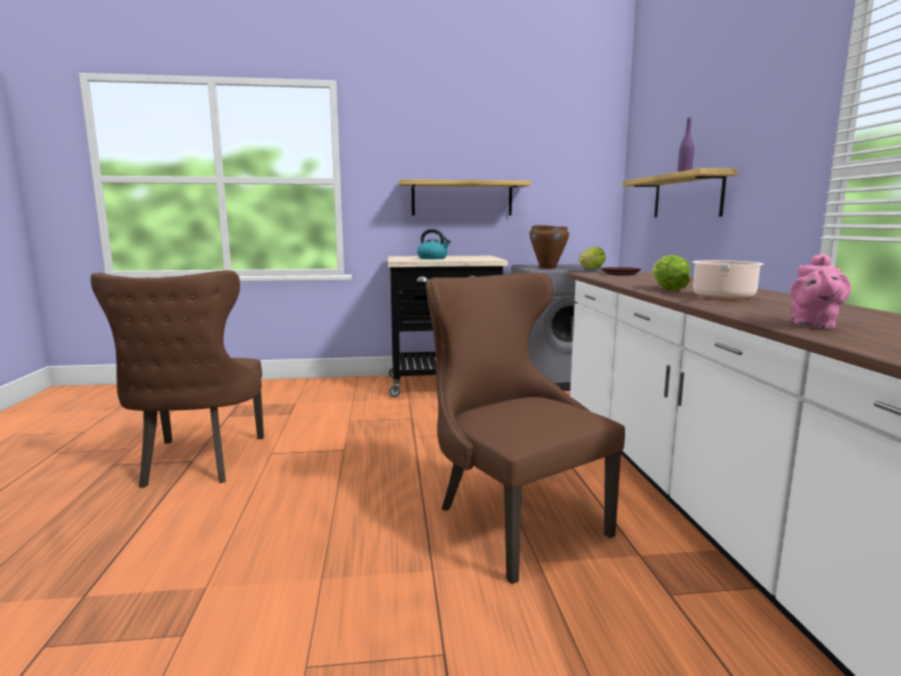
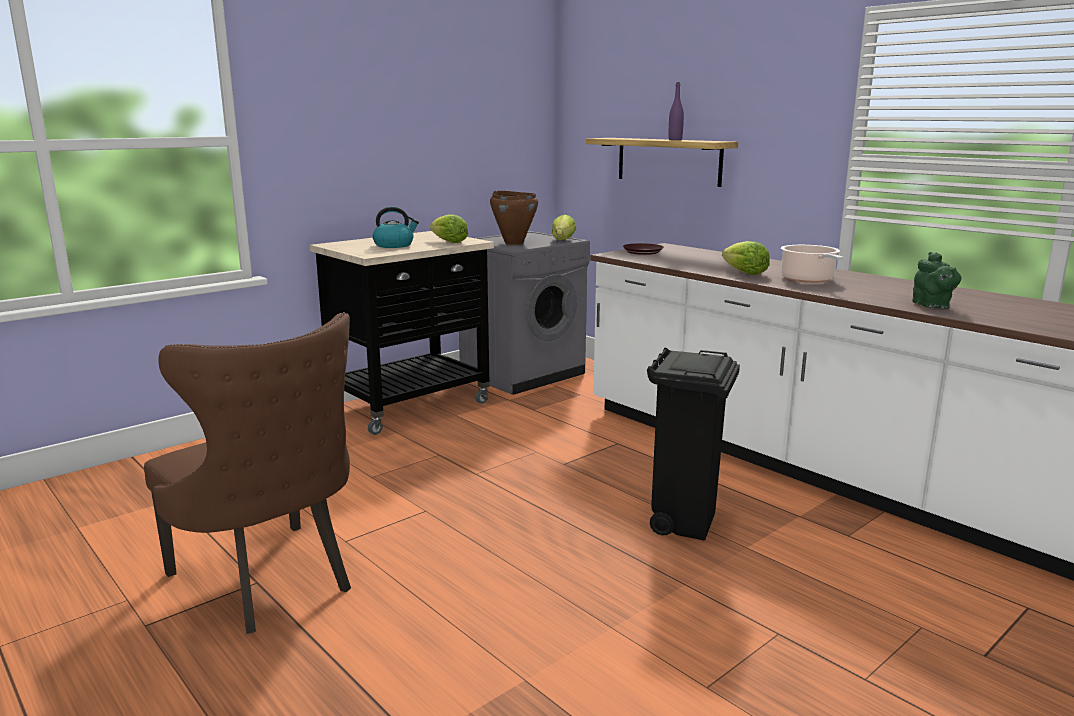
camera: 35 degrees left, 5 degrees up
(462, 198) = (395, 159): shelf -> none
(475, 259) = (449, 242): none -> lettuce
(513, 521) = (684, 523): brown chair -> black trash can
(812, 325) = (932, 306): pink teapot -> green teapot

